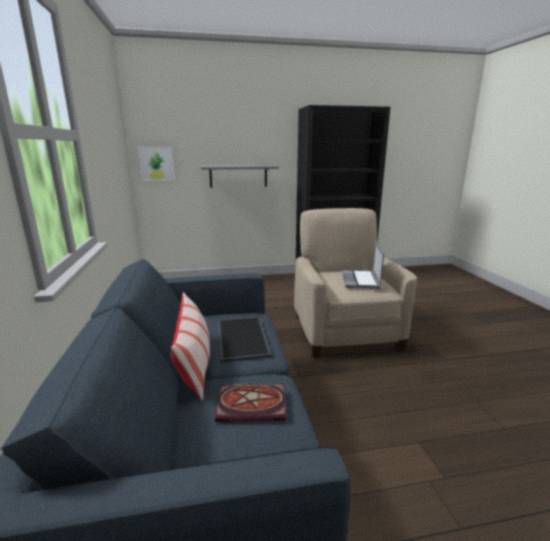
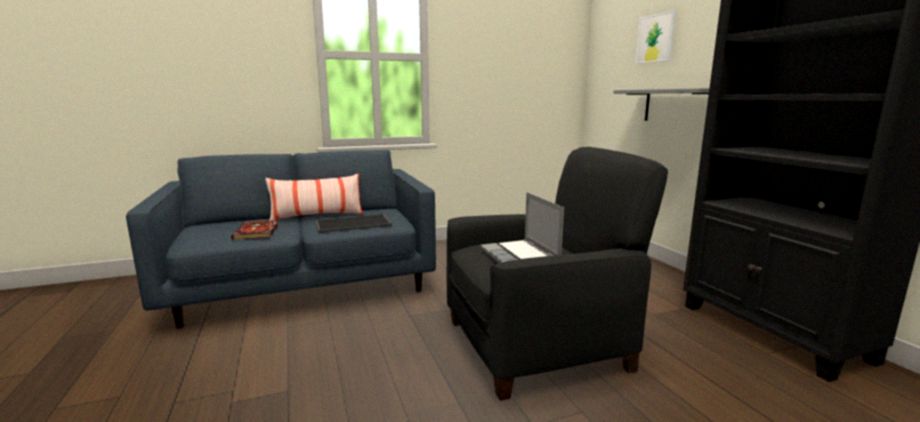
camera: 80 degrees right, 5 degrees down
(156, 163) = (604, 88): picture -> picture (655, 38)
(344, 331) = (538, 344): beige armchair -> black armchair
(361, 281) = (520, 257): laptop -> laptop turned 105 degrees counterclockwise

